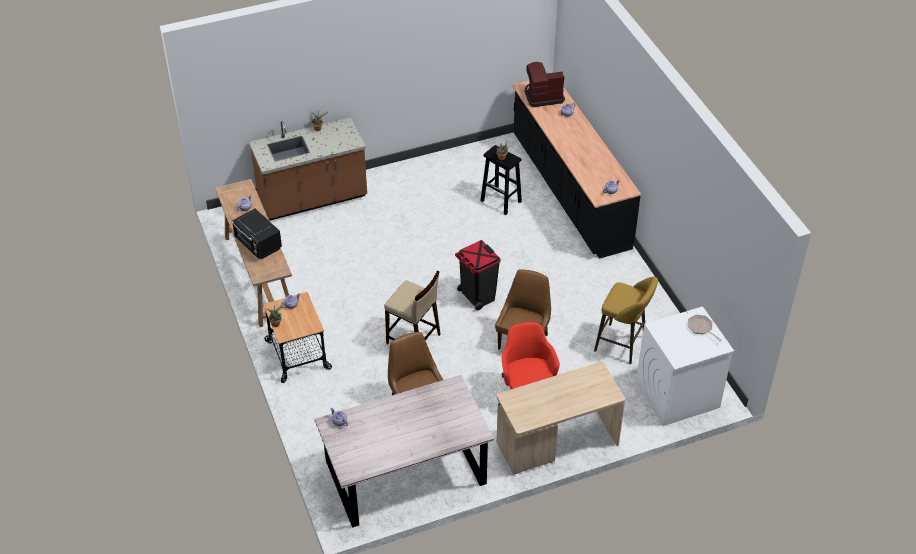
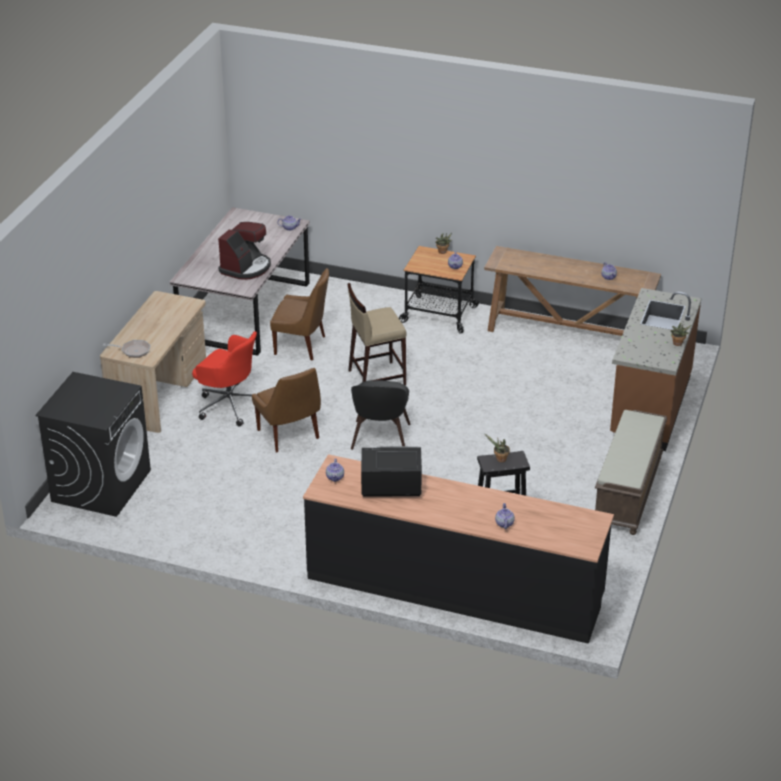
camera: 130 degrees right, 10 degrees down
(258, 245) = (545, 265): black microwave -> black microwave (390, 487)
(411, 170) = (628, 492): none -> brown bench
(477, 296) = (380, 438): black trash can -> black chair
(543, 96) = (561, 524): coffee machine -> coffee machine (246, 267)
(623, 345) = (199, 490): yellow stool -> none
(677, 395) = (101, 485): white washing machine -> black washing machine
(701, 328) = (85, 412): frying pan -> frying pan (133, 351)

